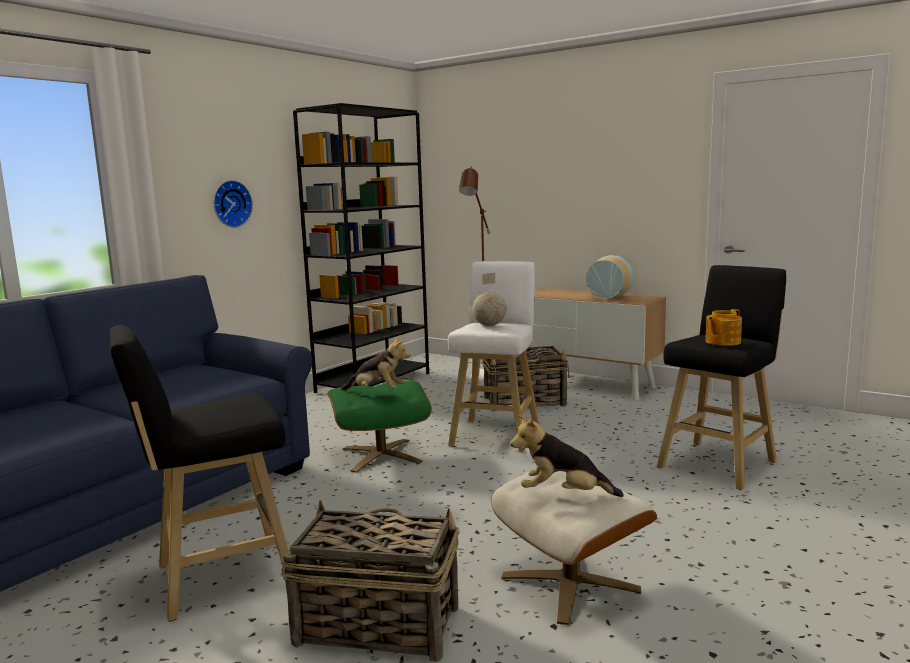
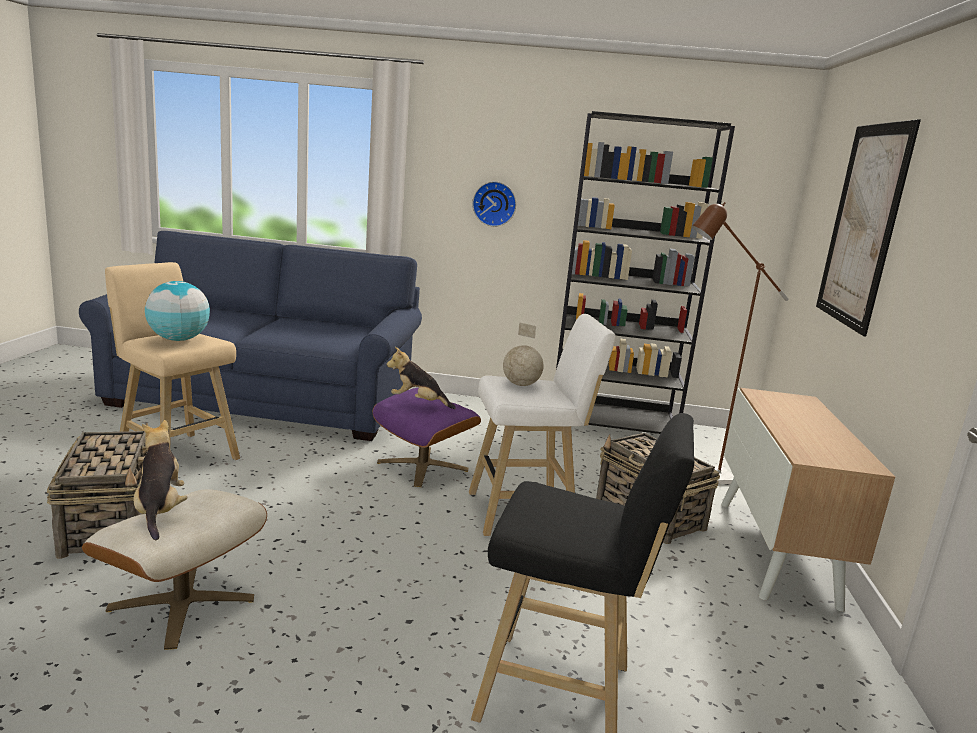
camera: 60 degrees right, 5 degrees up
(217, 578) = (176, 456): black stool -> beige stool
(231, 408) = (178, 339): none -> globe
(377, 391) = (418, 402): plush toy -> plush toy turned 120 degrees clockwise
(381, 455) = (423, 466): green ottoman -> purple ottoman
(536, 171) = (862, 225): none -> picture
(611, 298) = (810, 439): vase -> none
(722, 342) = (542, 511): teapot -> none

